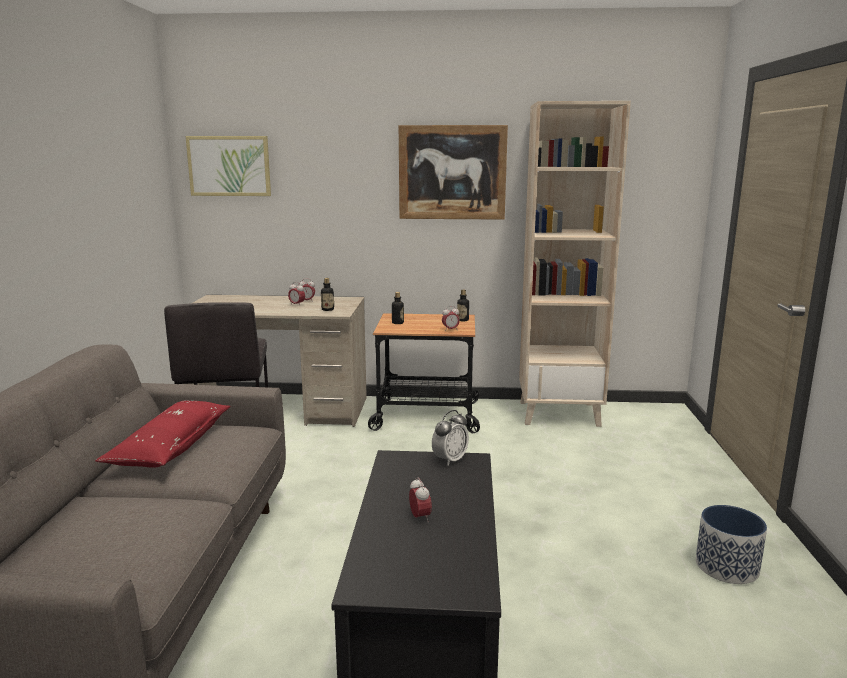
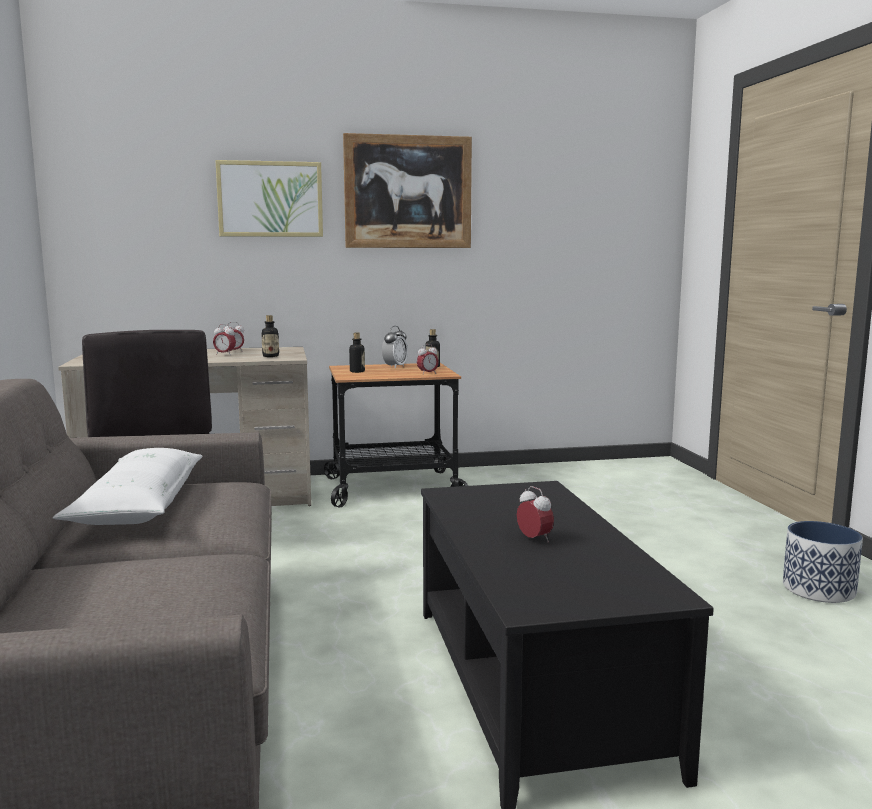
camera: 15 degrees left, 5 degrees down
(171, 446) = (139, 505): red pillow -> white pillow
(229, 166) = (120, 180): picture -> picture (270, 199)
(450, 460) = (517, 489): alarm clock -> alarm clock (395, 366)
(559, 413) = (546, 474): beige bookcase -> none

